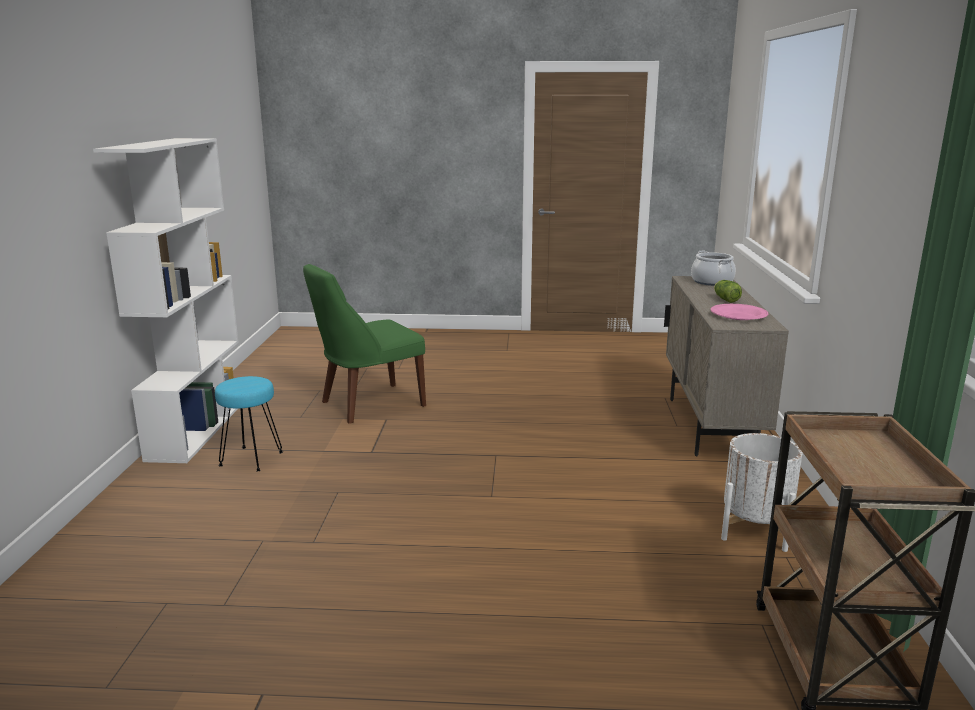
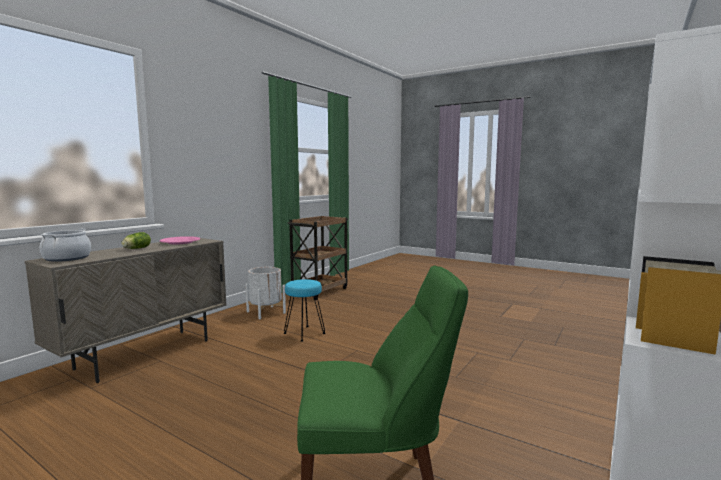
camera: 150 degrees left, 10 degrees down
(252, 458) = (536, 431): turquoise stool -> turquoise stool (304, 334)

